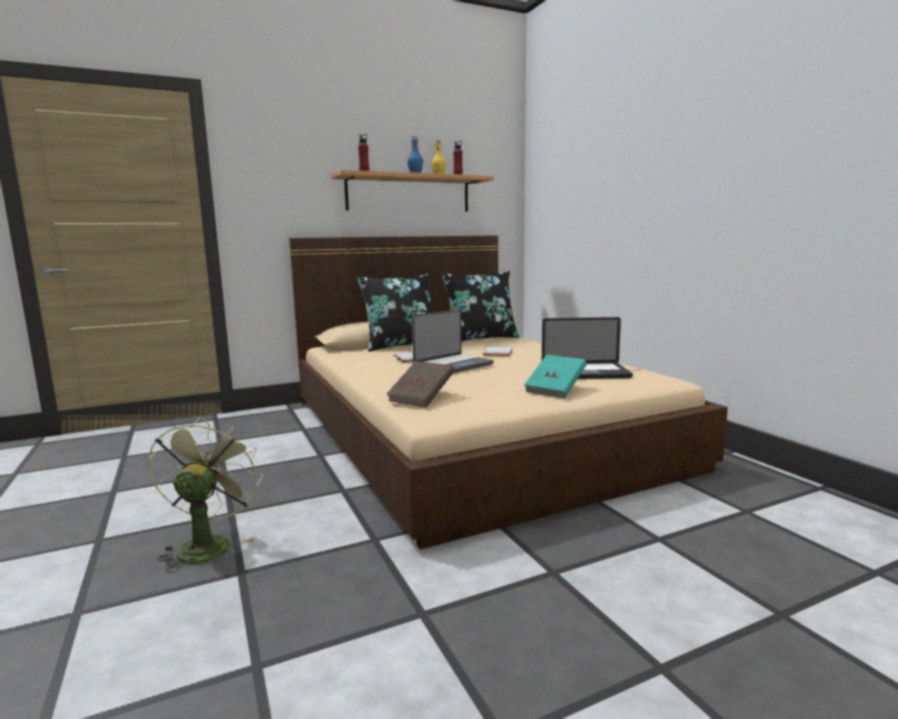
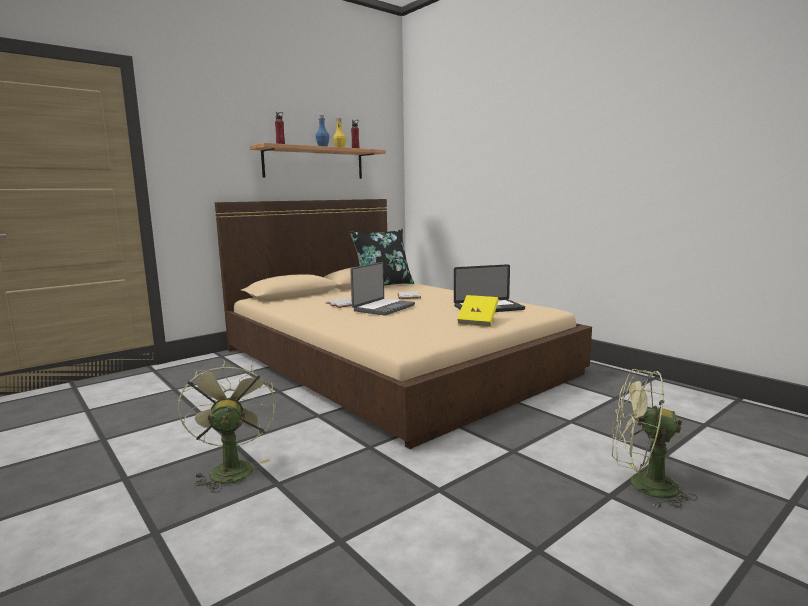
camera: 15 degrees left, 0 degrees up
(401, 345) = (321, 294): black pillow -> none
(421, 398) = (384, 334): brown book -> none
(555, 390) = (478, 321): turquoise book -> yellow book
(721, 661) = (642, 486): none -> green fan

